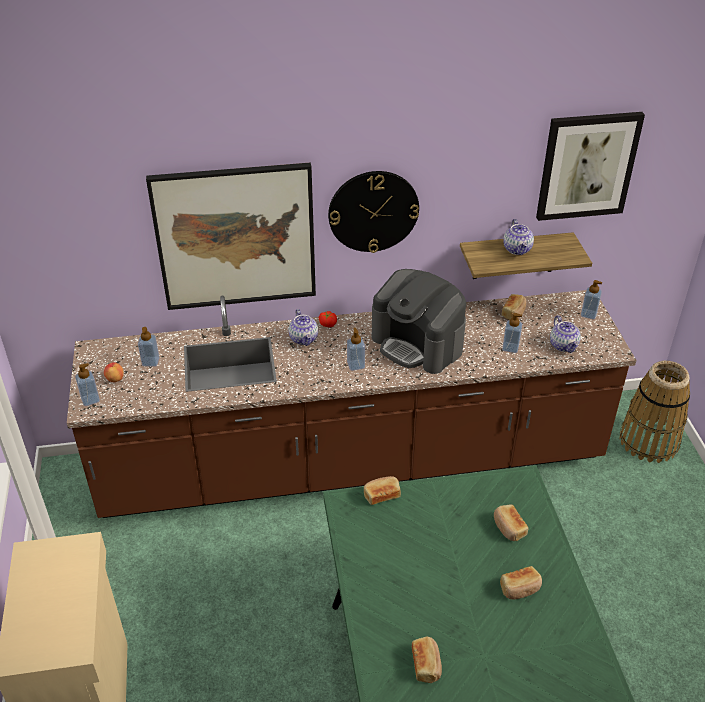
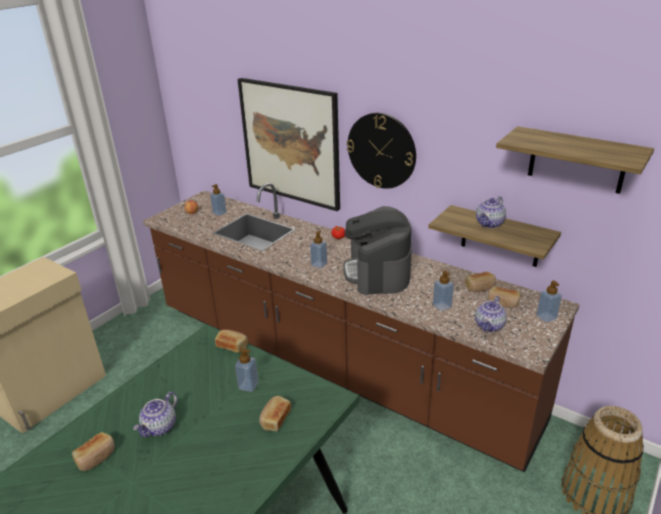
camera: 45 degrees right, 10 degrees down
(90, 399) = (167, 216): soap dispenser -> soap dispenser (248, 385)
(304, 339) = (312, 238): teapot -> teapot (160, 427)
(520, 588) = (220, 462): bread -> bread (503, 303)
(587, 166) = (577, 160): picture -> shelf

